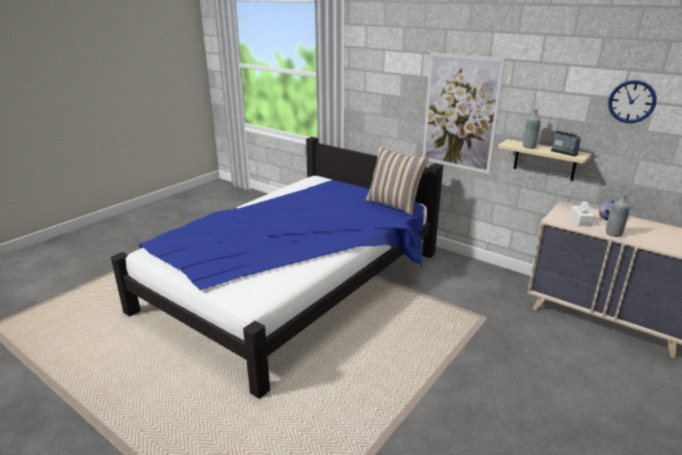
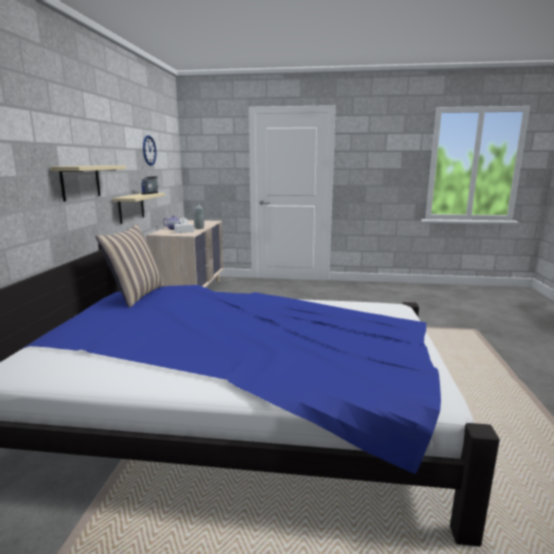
camera: 120 degrees left, 10 degrees down
(460, 113) = (80, 182): picture -> beige shelf
(529, 147) = (138, 195): grey bottle -> none

